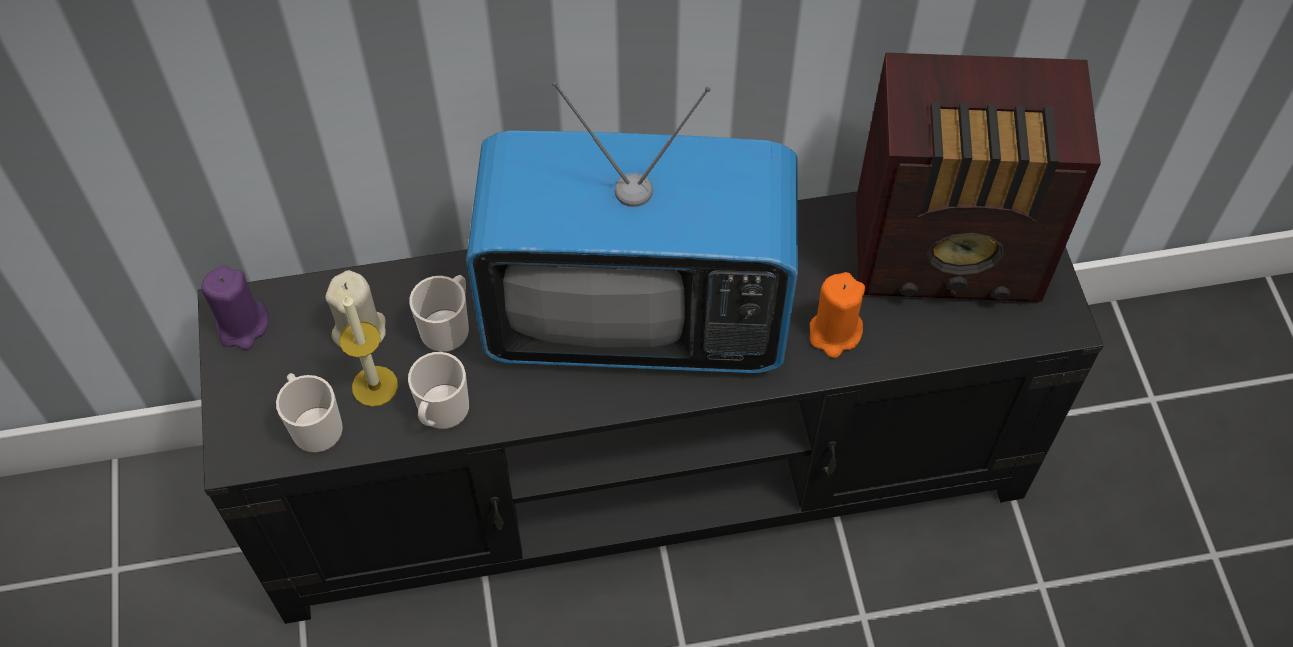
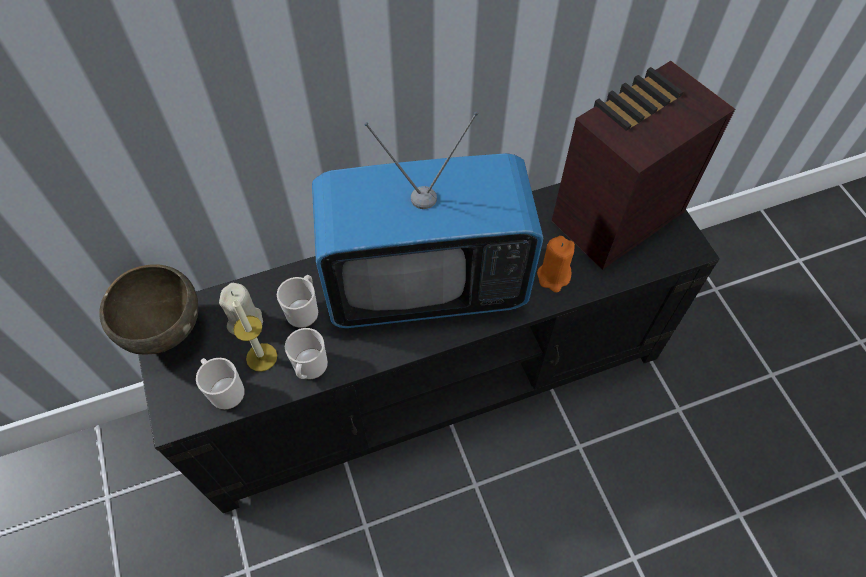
camera: 10 degrees left, 0 degrees up
(242, 326) = (165, 331): purple candle -> brown bowl
(950, 255) = (613, 217): radio -> radio turned 150 degrees clockwise

